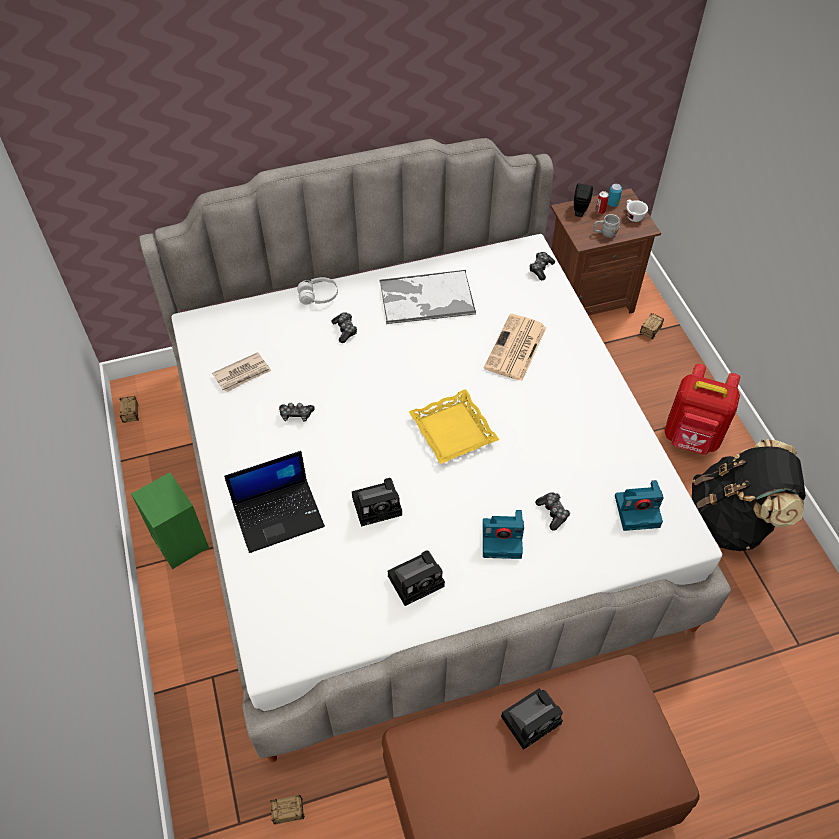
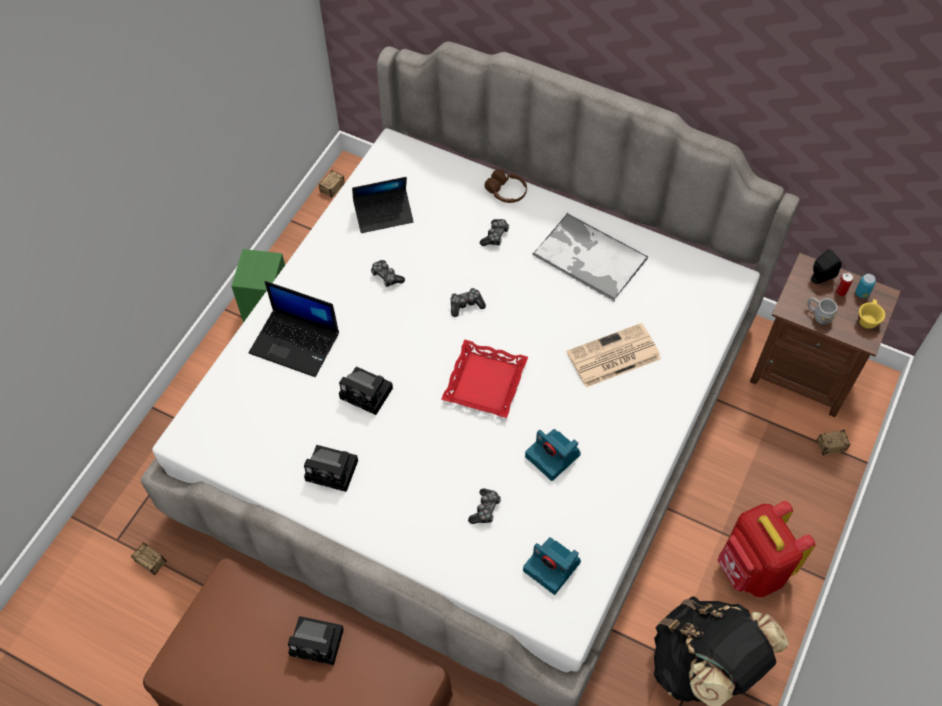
camera: 45 degrees right, 5 degrees up
(242, 374) = (384, 214): newspaper -> laptop
(318, 296) = (506, 192): white headphones -> brown headphones
(452, 431) = (484, 382): yellow tray -> red tray
(503, 539) = (426, 495): camera -> camera (554, 456)
(541, 269) = (718, 304): game controller -> game controller (466, 305)
(632, 215) = (867, 318): white cup -> yellow cup

